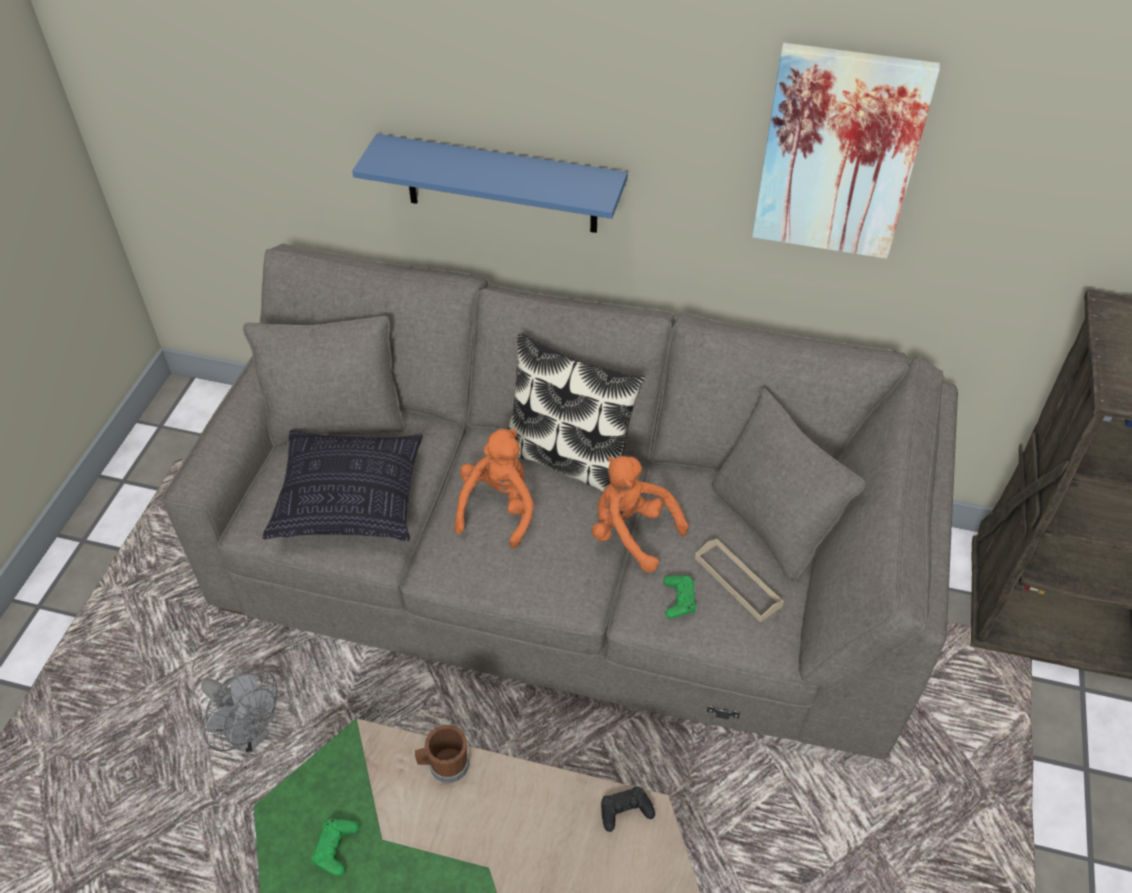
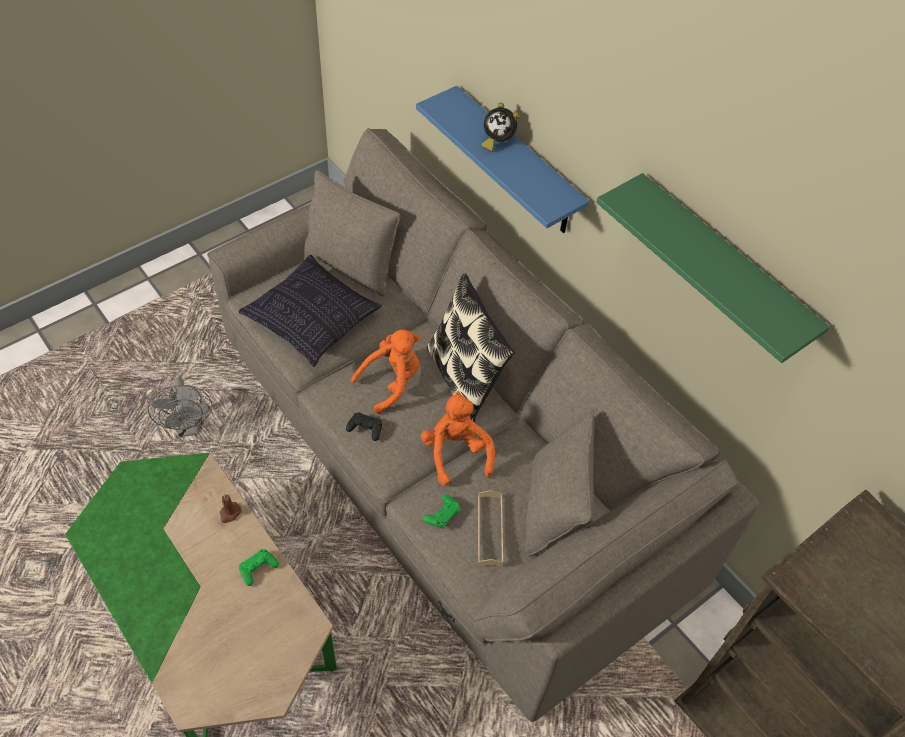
camera: 35 degrees right, 5 degrees up
(336, 848) = (137, 515): green game controller -> green game controller (258, 568)
(444, 765) = (229, 513): brown mug -> brown candle
(478, 164) = (497, 141): none -> alarm clock
(625, 811) = (300, 615): black game controller -> black game controller (365, 428)
(839, 153) = (720, 270): picture -> green shelf

